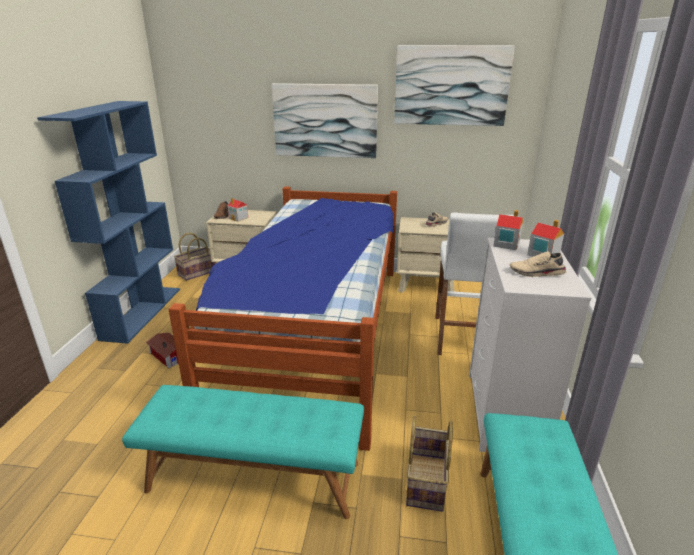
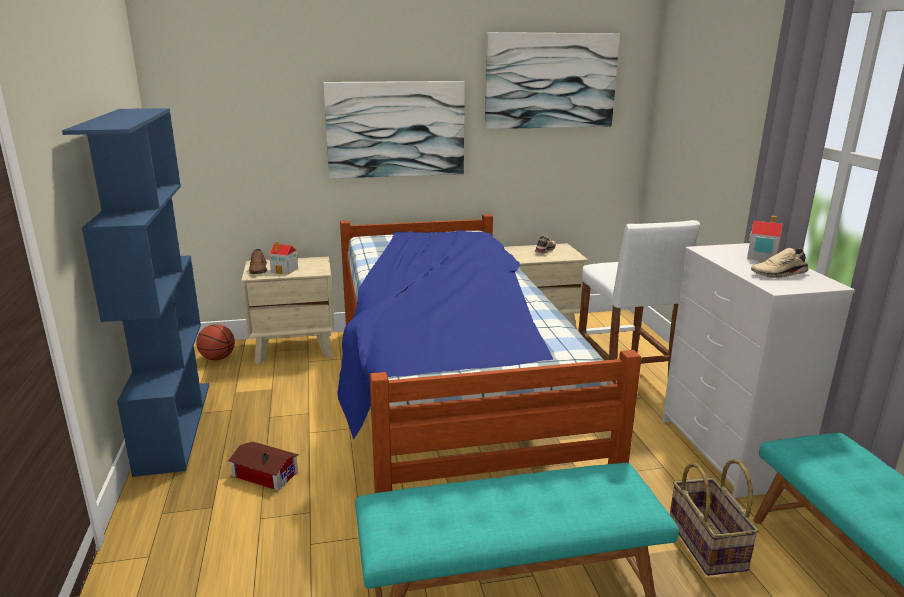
camera: 20 degrees left, 5 degrees down
(197, 272) = (217, 358): basket -> basketball
(506, 244) = (712, 251): toy house -> none

